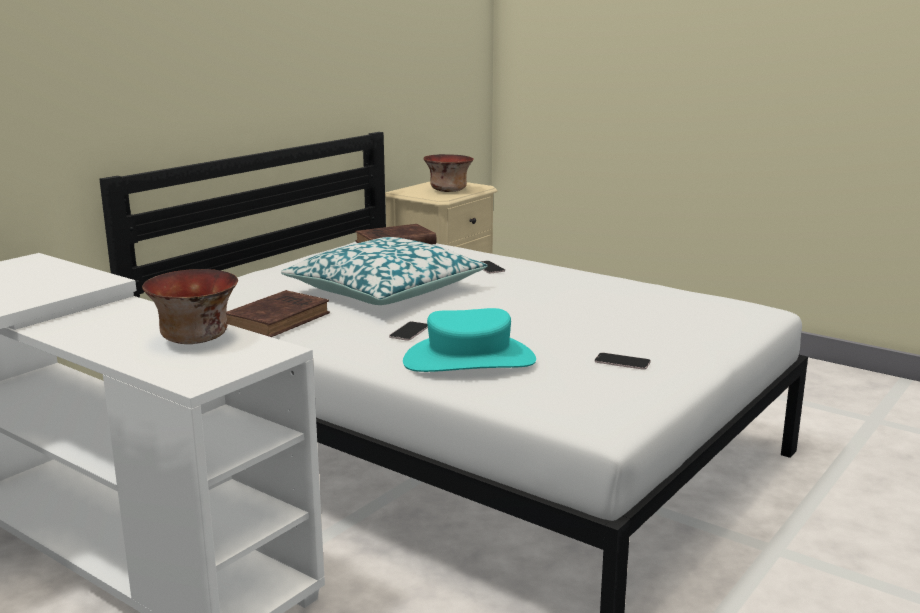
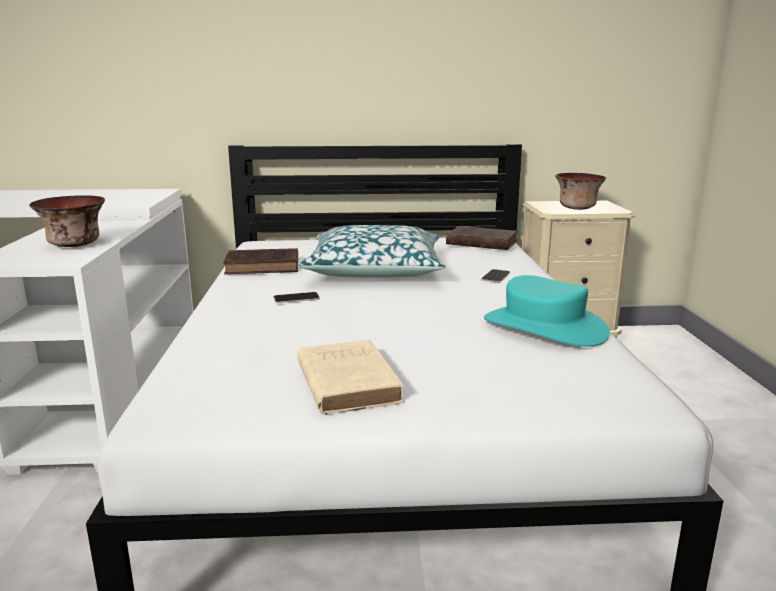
camera: 50 degrees right, 0 degrees up
(469, 360) = (259, 330): turquoise hat -> turquoise hat (543, 327)
(622, 362) = (346, 381): phone -> beige book

